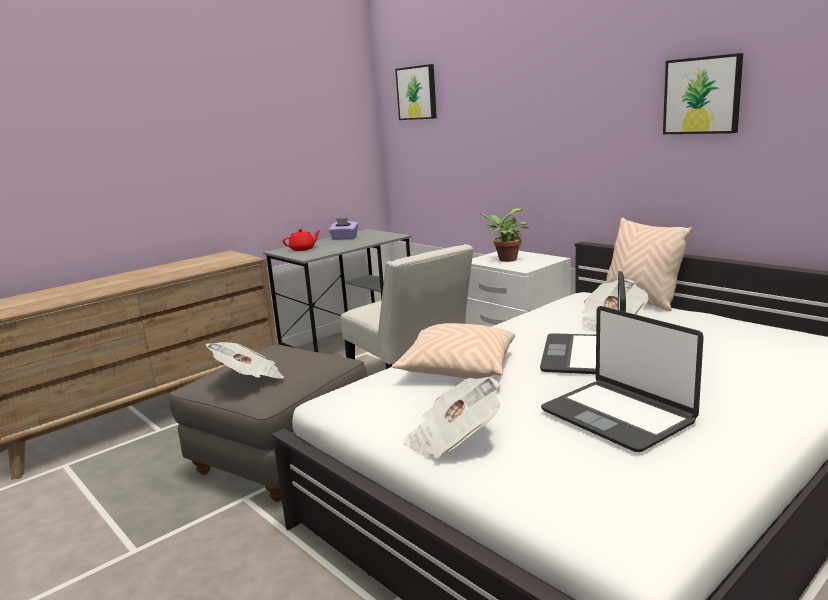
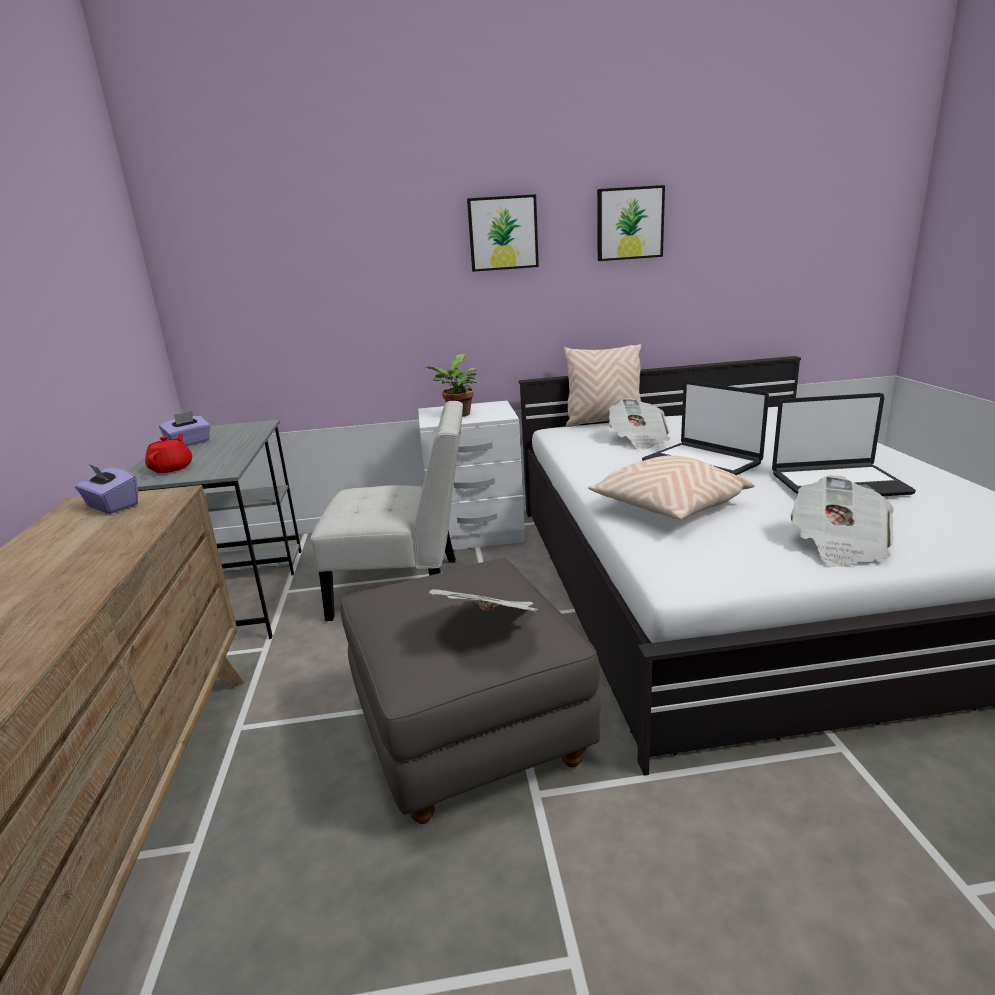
camera: 55 degrees left, 5 degrees up
(225, 258) = (112, 506): none -> purple tissue box
(417, 93) = (234, 221): picture -> picture (503, 233)

